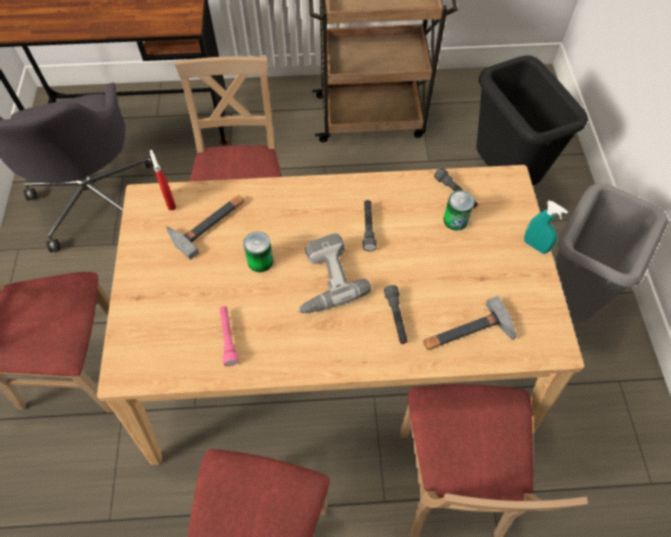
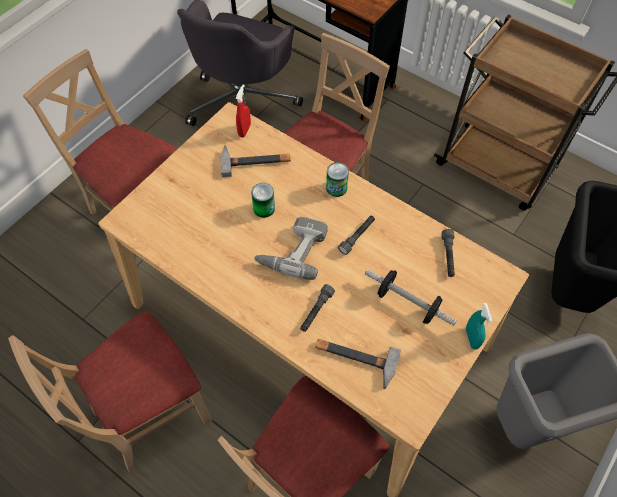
camera: 40 degrees right, 0 degrees up
(228, 338) = (199, 243): pink flashlight -> none
(455, 220) = (427, 276): can -> can (336, 188)
(462, 254) = (407, 303): none -> dumbbell

